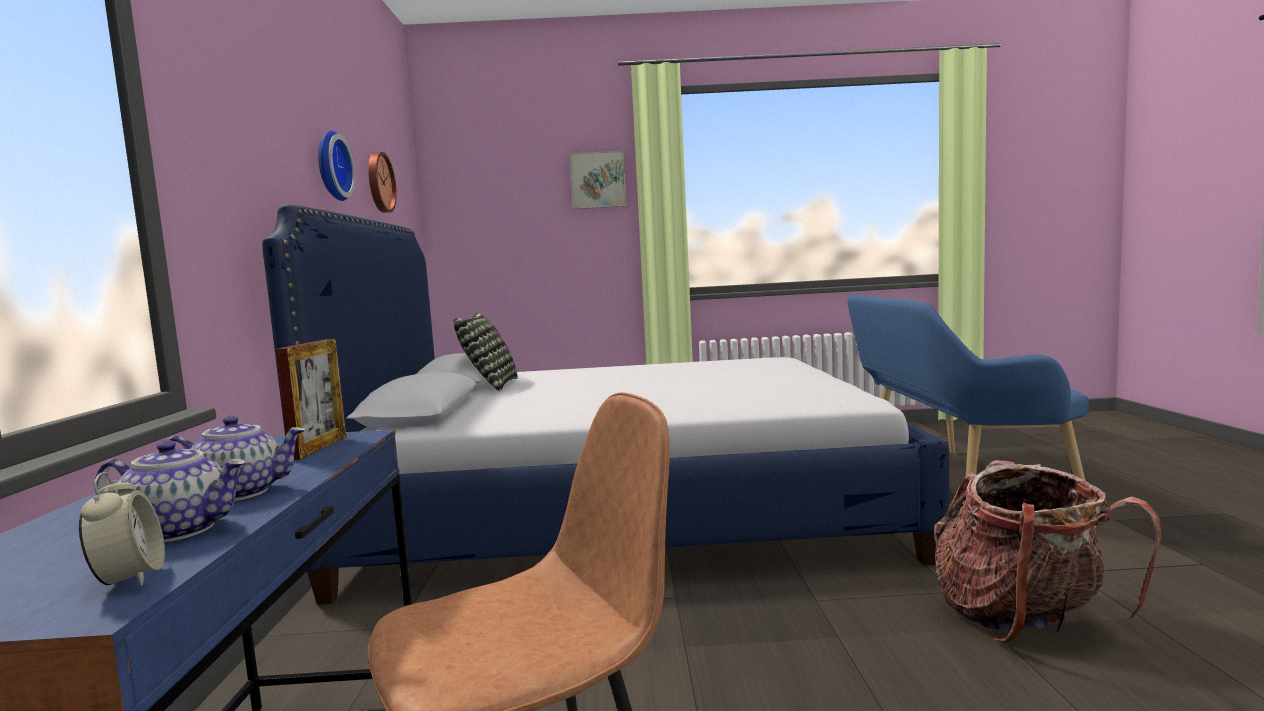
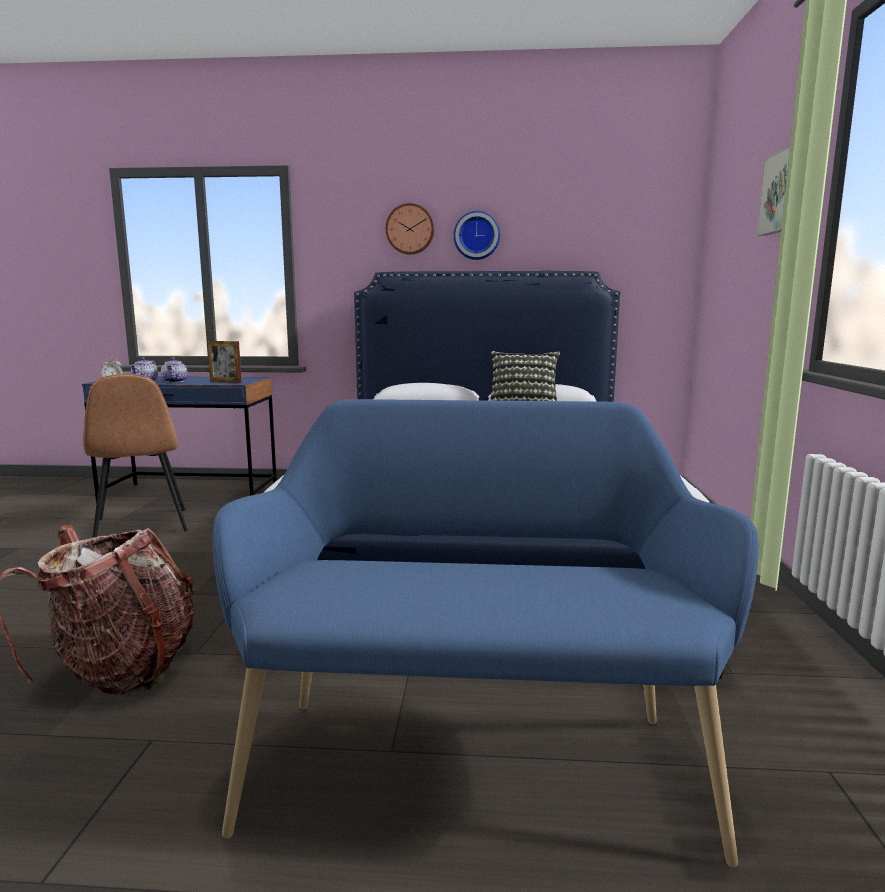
camera: 95 degrees right, 5 degrees up
(379, 182) = (575, 233): wall clock -> wall clock (410, 229)

